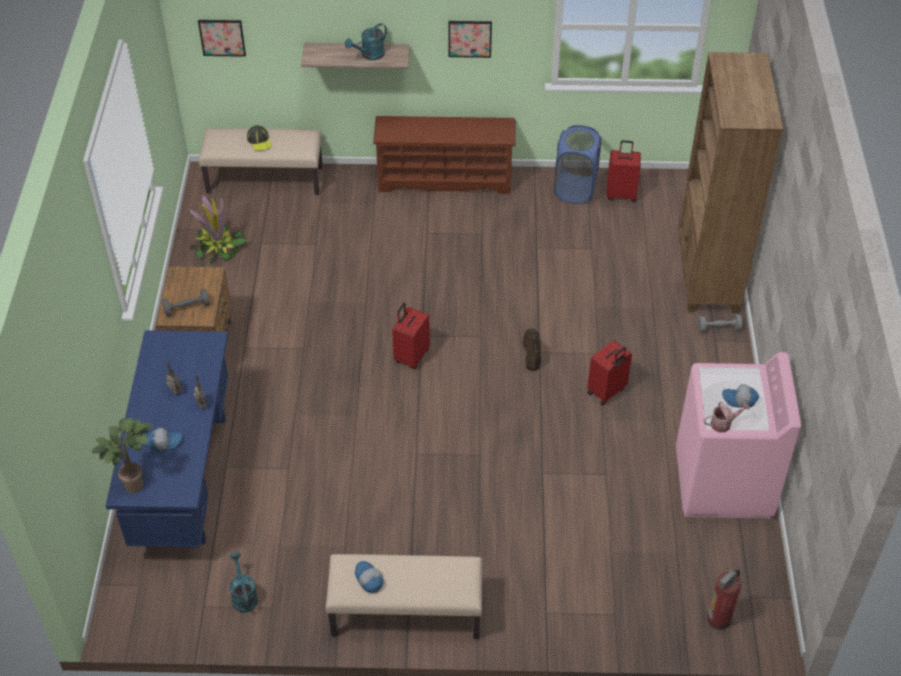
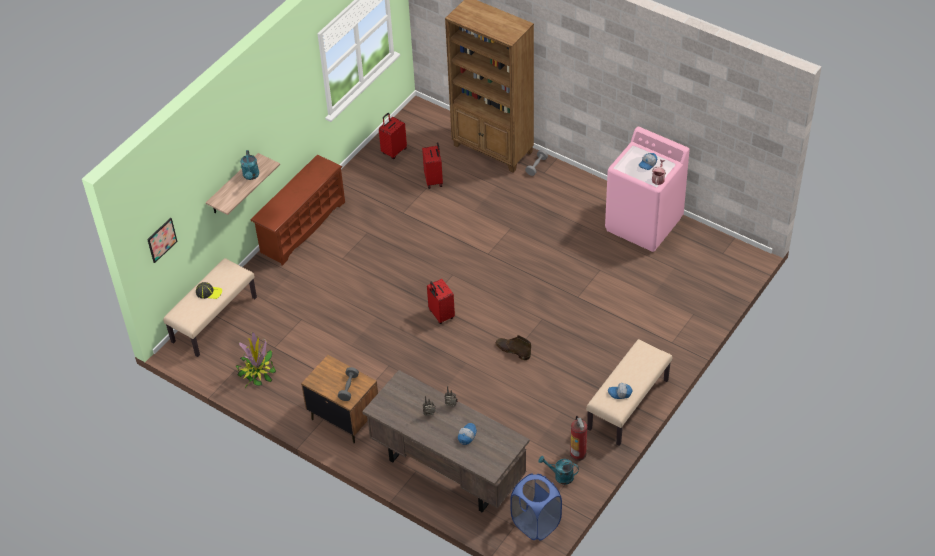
camera: 55 degrees left, 0 degrees up
(135, 483) = (488, 462): potted plant -> none
(184, 477) = (447, 470): blue desk -> brown desk
(469, 38) = (286, 121): picture -> none
(532, 351) = (484, 256): brown boot -> brown boot (512, 350)
(575, 189) = (369, 170): blue laundry basket -> blue laundry basket (535, 523)
(607, 391) = (542, 239): red suitcase -> red suitcase (434, 180)
(718, 619) = (727, 273): fire extinguisher -> fire extinguisher (578, 454)

